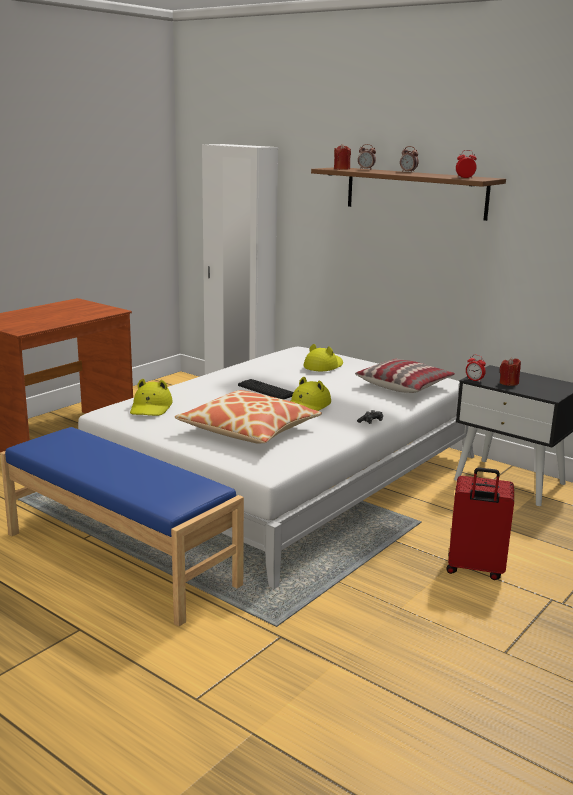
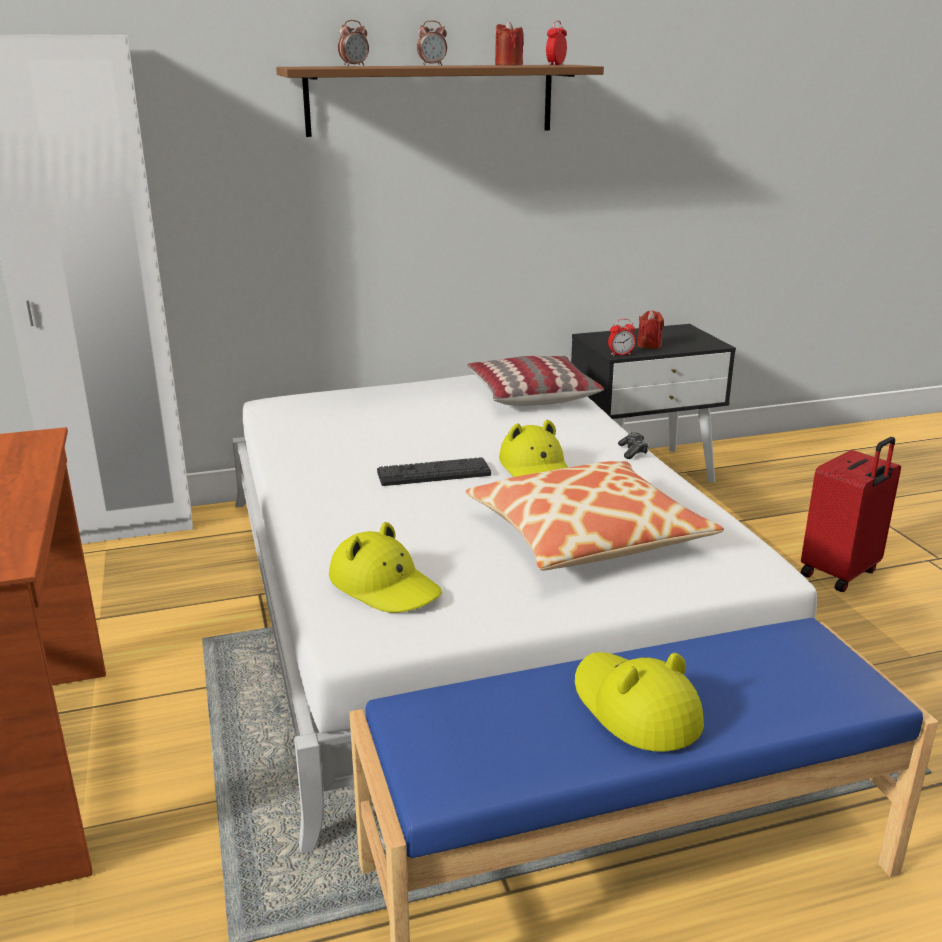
camera: 55 degrees left, 5 degrees up
(323, 366) = (378, 411): yellow hat -> yellow hat (635, 707)
(341, 169) = (328, 67): red candle -> red candle (508, 65)

